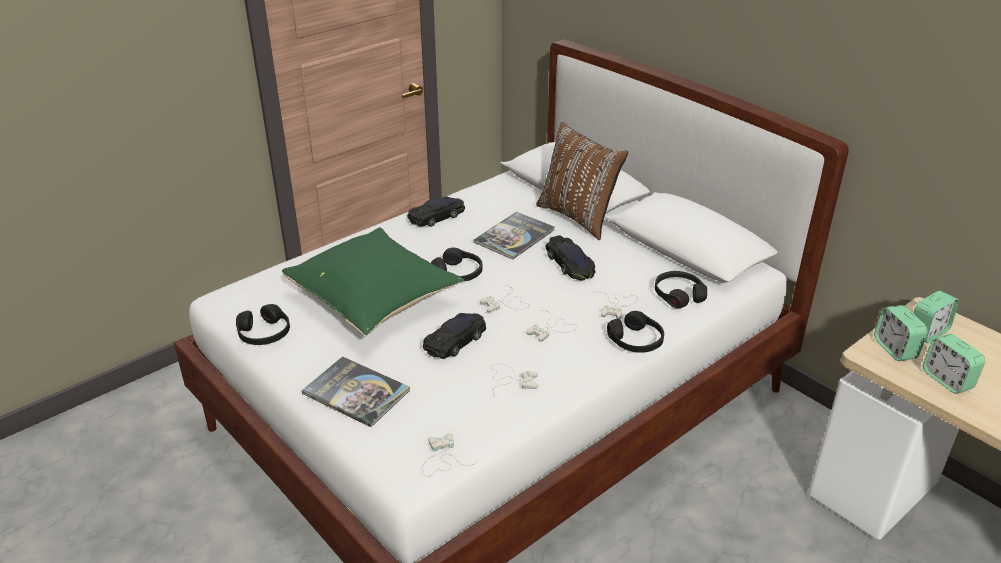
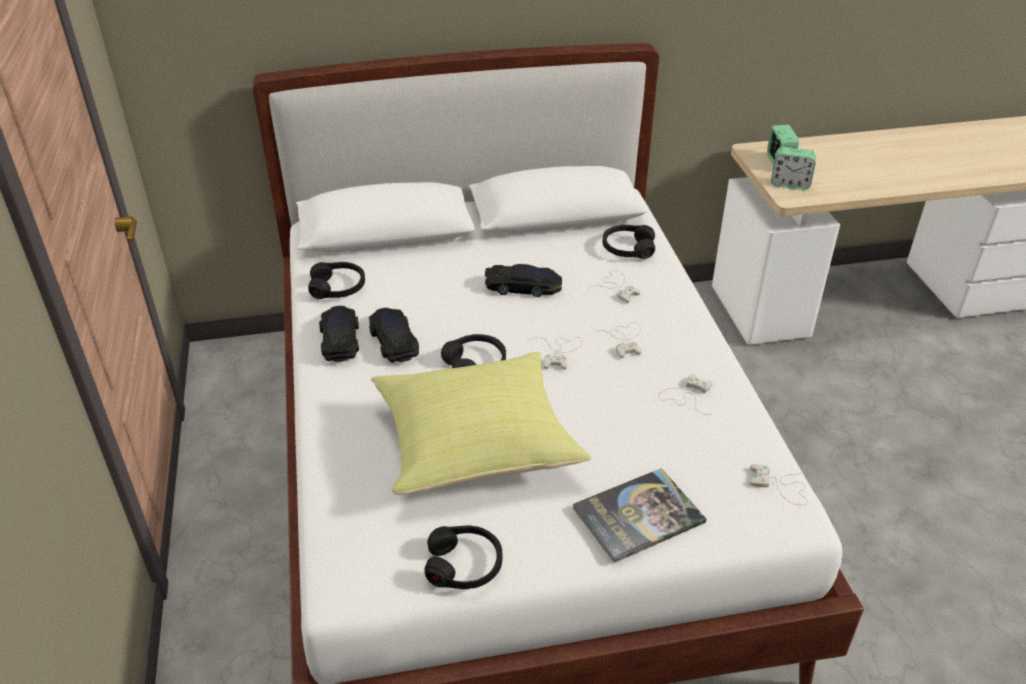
camera: 60 degrees left, 5 degrees up
(375, 301) = (477, 444): green pillow -> yellow pillow
(456, 340) = (595, 409): black toy car -> black toy car (393, 340)
(514, 236) = (440, 301): book -> none
(579, 217) = (443, 248): brown pillow -> none
(636, 341) = (678, 299): black headphones -> black headphones (338, 287)
(947, 380) = (838, 182): alarm clock -> none

